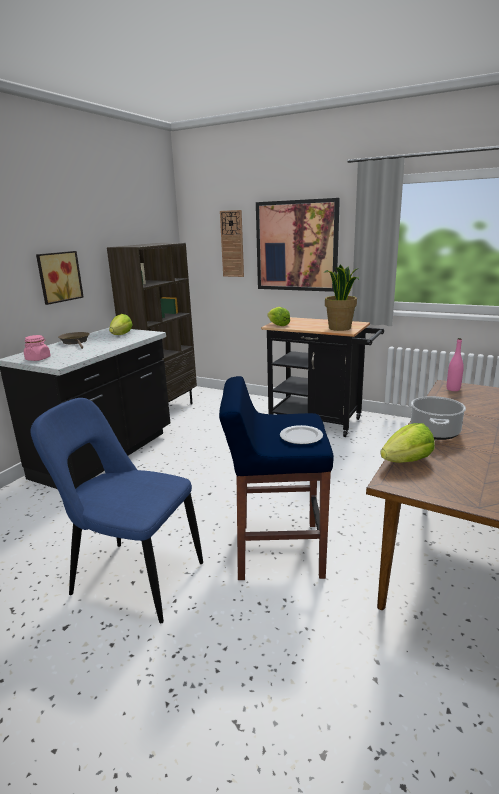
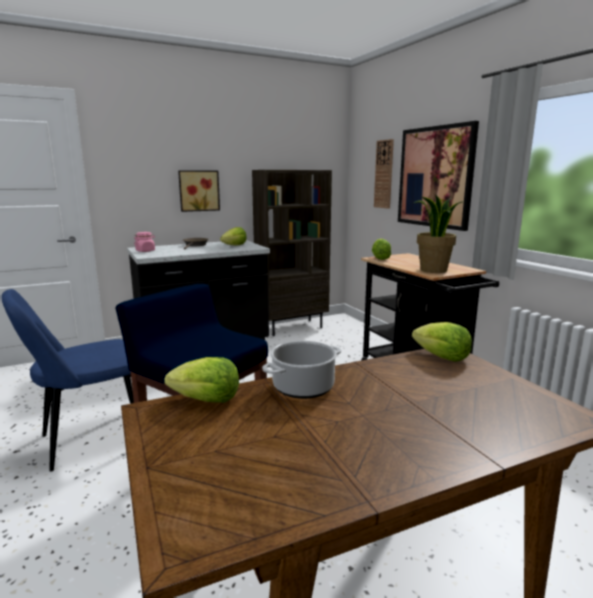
camera: 35 degrees right, 5 degrees down
(132, 578) = (91, 439): blue chair -> blue chair turned 90 degrees counterclockwise
(301, 437) = (200, 353): plate -> none
(453, 389) = (441, 357): pink bottle -> lettuce

